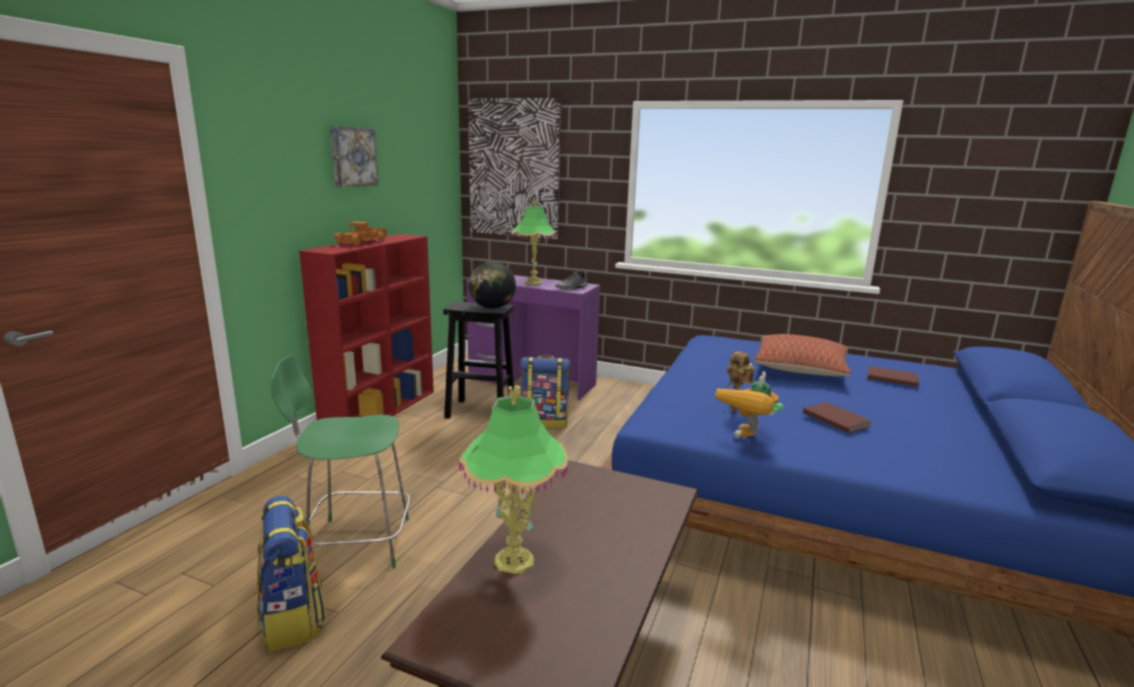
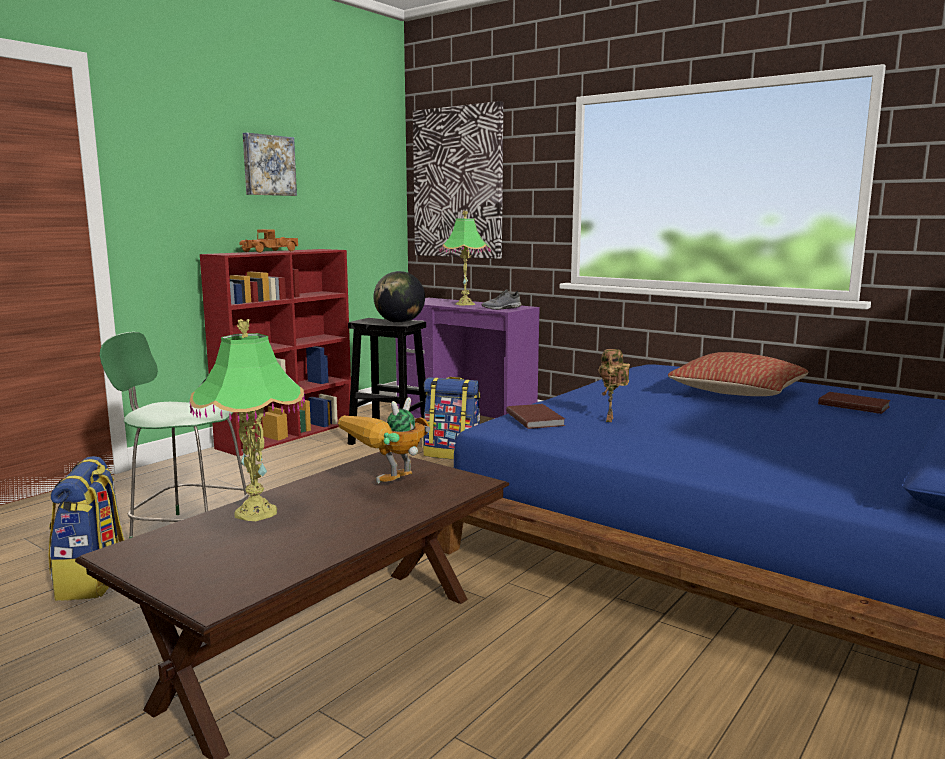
camera: 15 degrees right, 5 degrees down
(748, 441) = (596, 442): toy robot -> toy robot (388, 487)
(836, 419) = (728, 432): brown book -> brown book (536, 418)

